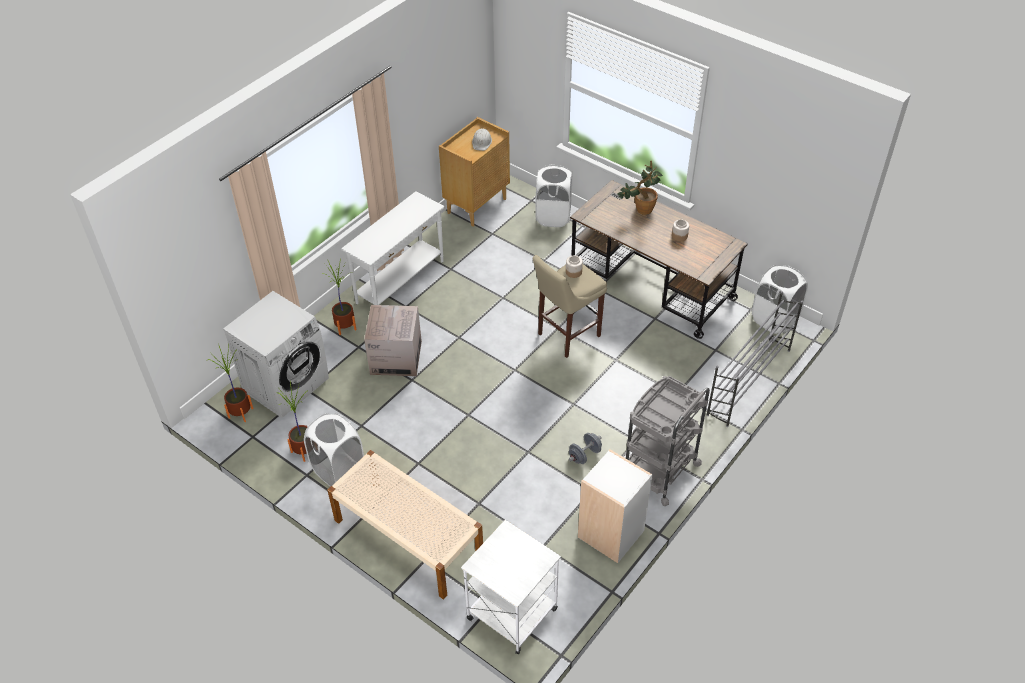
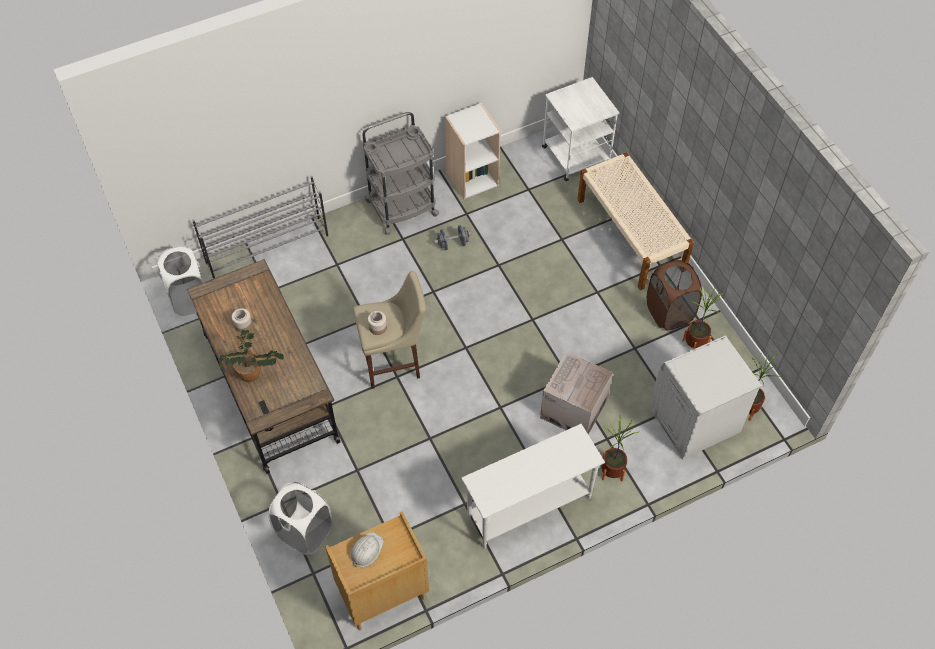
camera: 155 degrees left, 10 degrees up
(338, 470) = (669, 312): white laundry basket -> brown laundry basket

